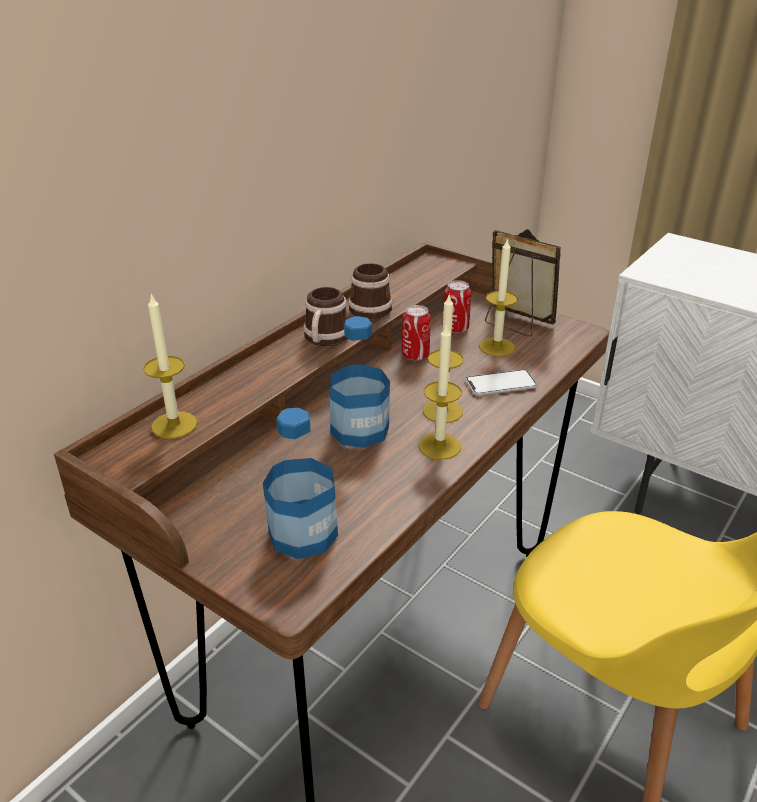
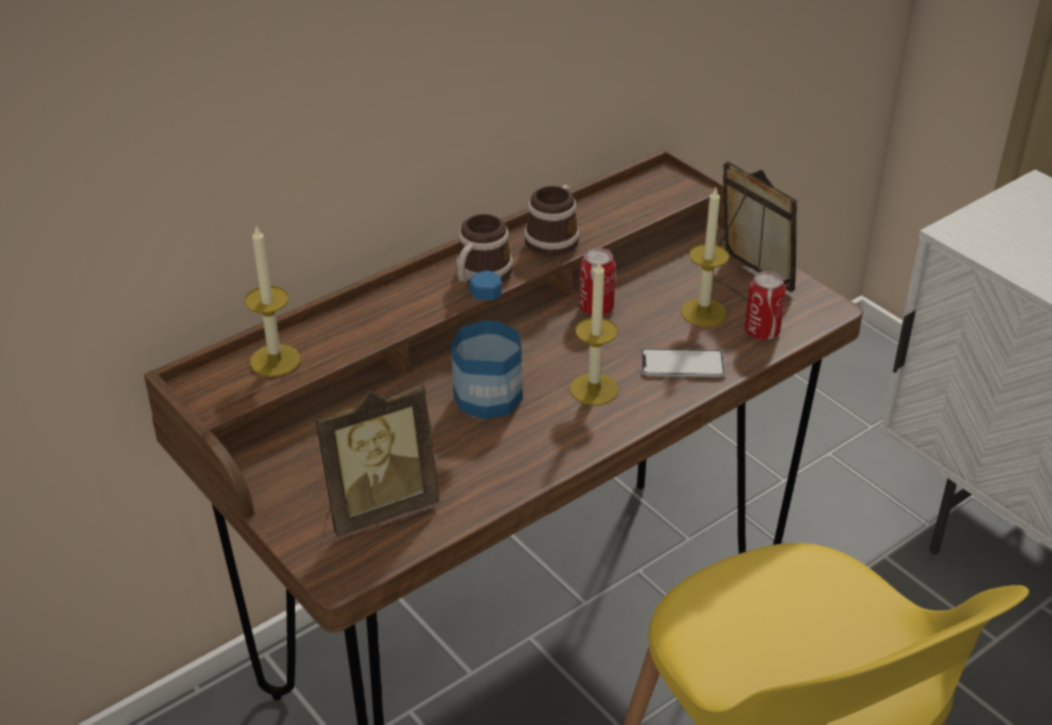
camera: 15 degrees right, 5 degrees up
(303, 533) = (379, 506): bottle -> picture frame
(439, 446) = (570, 432): candle -> none
(455, 328) = (664, 277): can -> can (761, 332)

